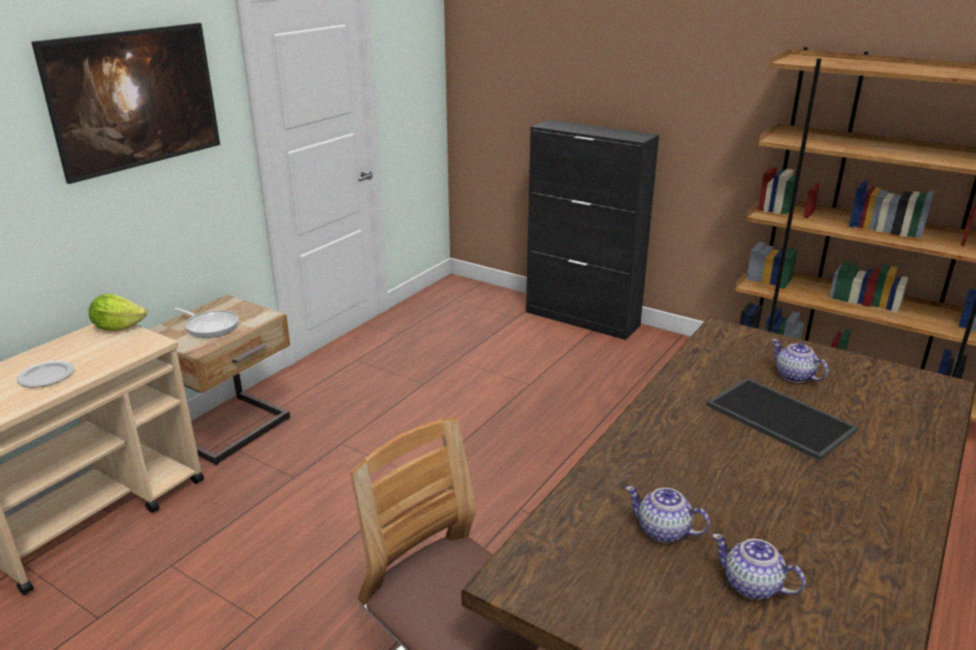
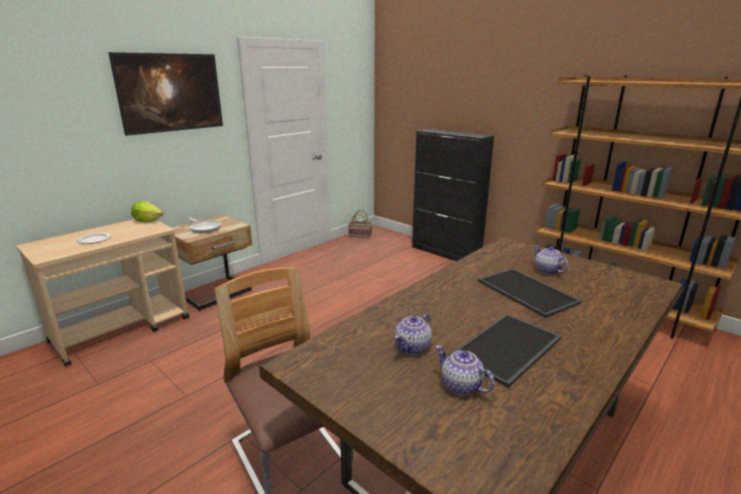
camera: 10 degrees right, 5 degrees down
(435, 295) = (360, 235): none -> basket
(663, 531) = (413, 347): teapot -> teapot turned 90 degrees counterclockwise
(789, 518) = (507, 349): none -> tray

